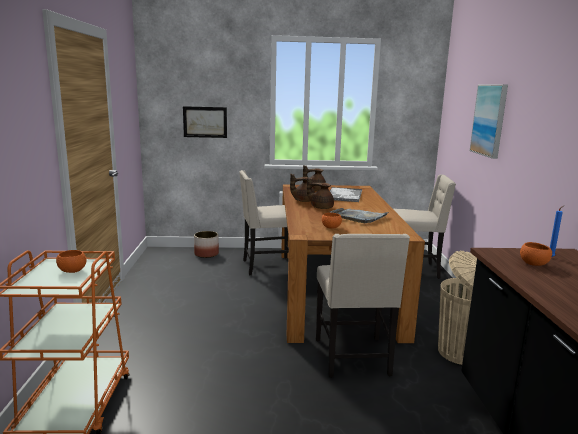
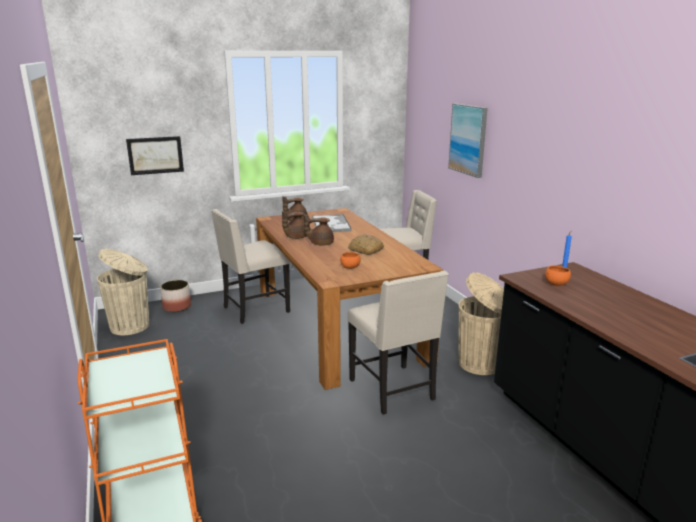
camera: 20 degrees left, 5 degrees up
(72, 271) = (138, 371): orange bowl -> none
(162, 262) = (131, 326): none -> beige trash can
(358, 217) = (365, 250): grey tray -> bread

